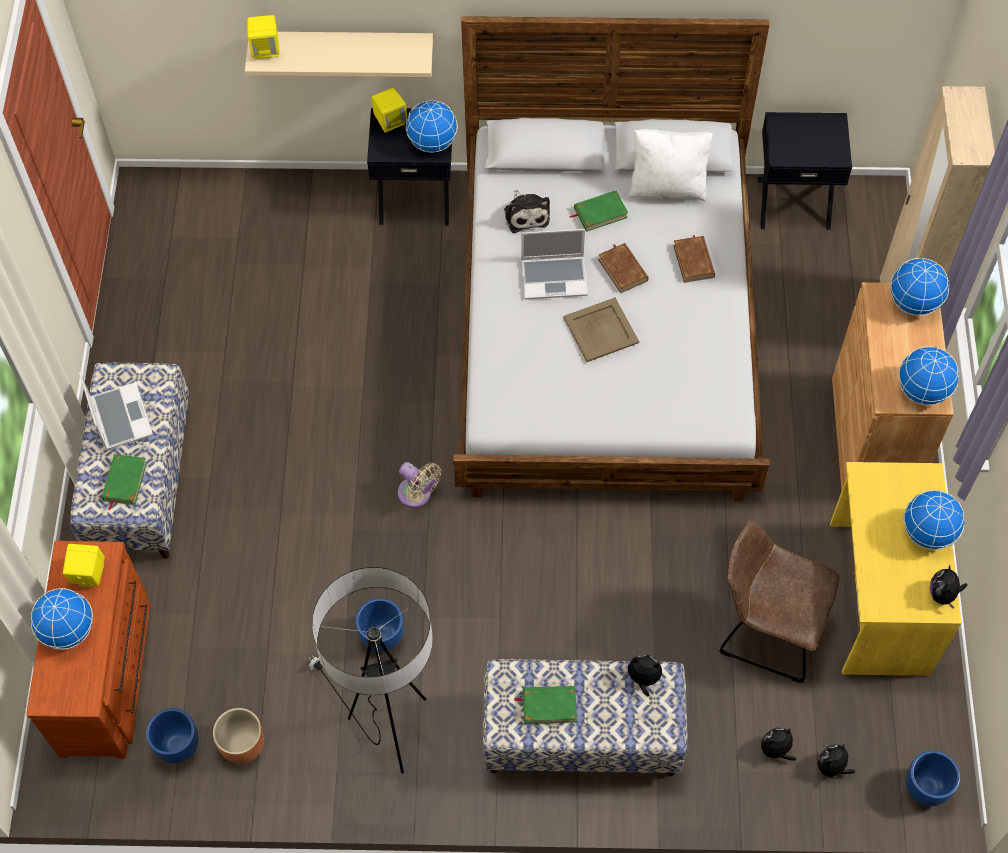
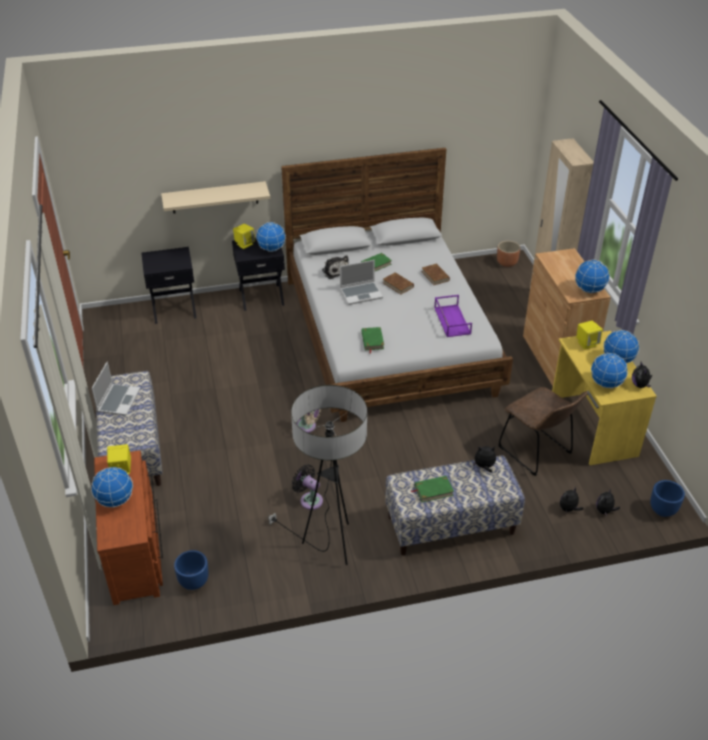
camera: 15 degrees left, 20 degrees down
(120, 417) = (118, 400): laptop -> laptop turned 45 degrees clockwise
(124, 481) = (129, 430): green book -> green book (372, 340)
(243, 745) = (237, 573): brown planter -> brown planter (507, 263)
(266, 49) = (173, 198): yellow speaker -> yellow speaker (587, 343)
(382, 637) = (309, 499): blue planter -> black fan
(601, 329) = (396, 310): beige tray -> none
(667, 187) = (408, 249): white pillow -> none
(687, 371) = (451, 320): none -> purple tray
(767, 629) = (537, 452): brown chair -> brown chair turned 135 degrees counterclockwise
(793, 202) = (469, 268): black nightstand -> black nightstand (174, 309)
(914, 302) = (566, 257): globe -> globe (606, 384)

